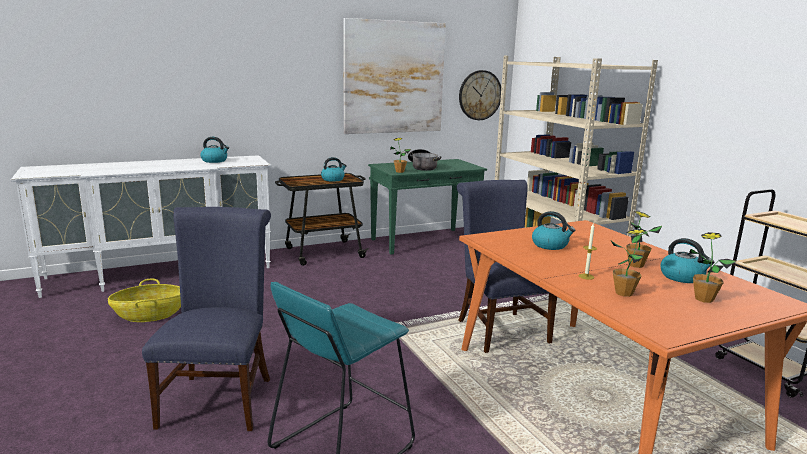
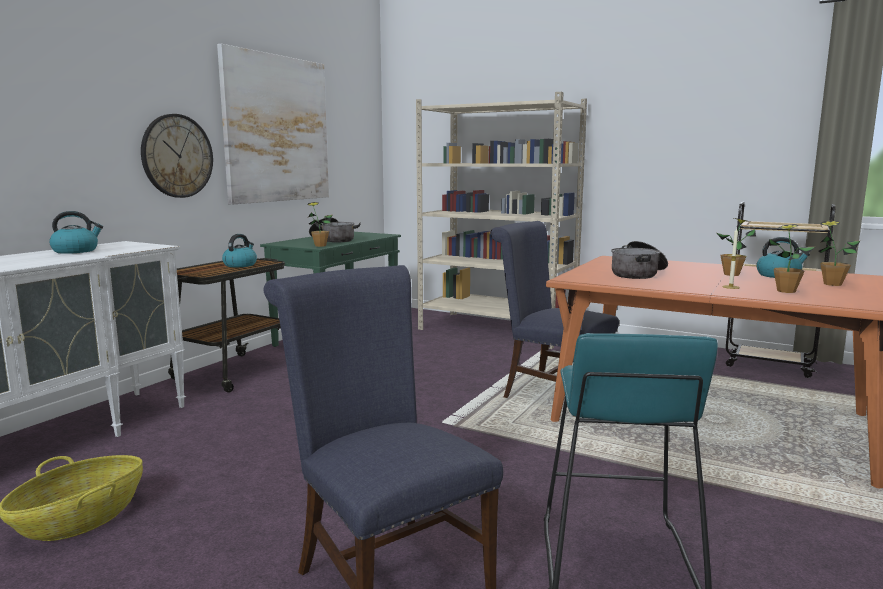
camera: 35 degrees left, 5 degrees down
(480, 95) = (358, 154): wall clock -> wall clock (177, 156)
(550, 245) = (638, 274): kettle -> cooking pot

